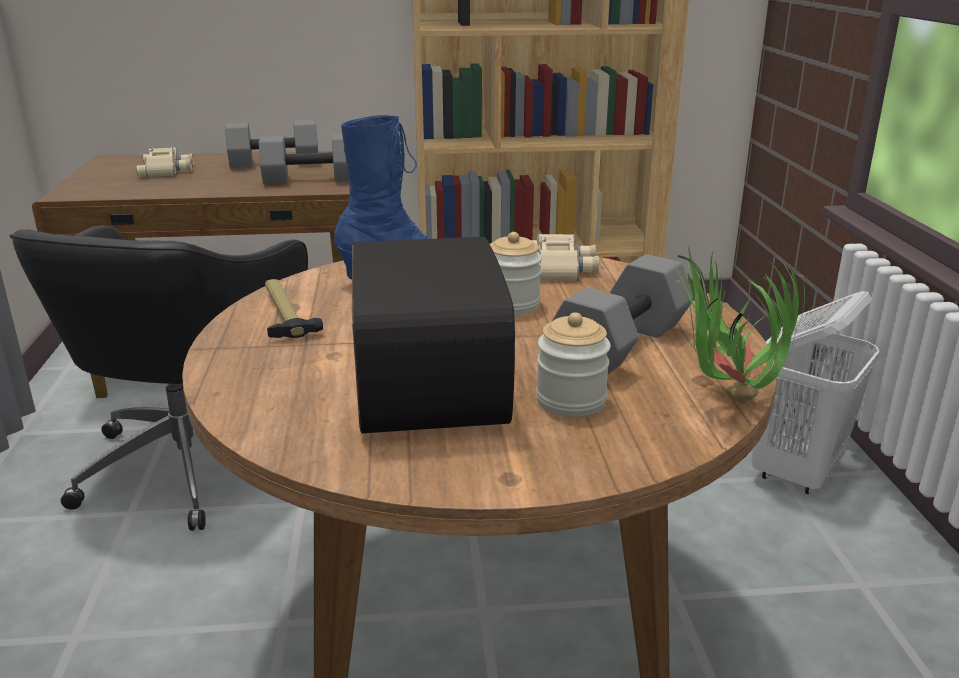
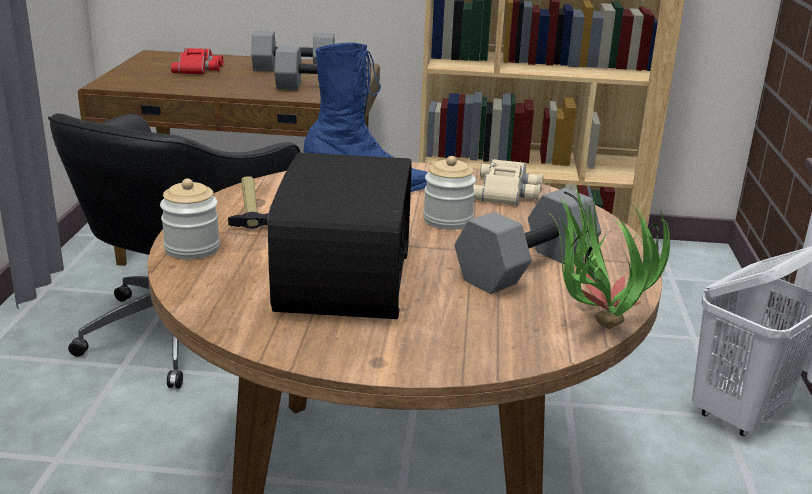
camera: 10 degrees right, 0 degrees up
(167, 170) = (199, 68): beige binoculars -> red binoculars
(571, 401) = (459, 308): jar -> jar (192, 248)

